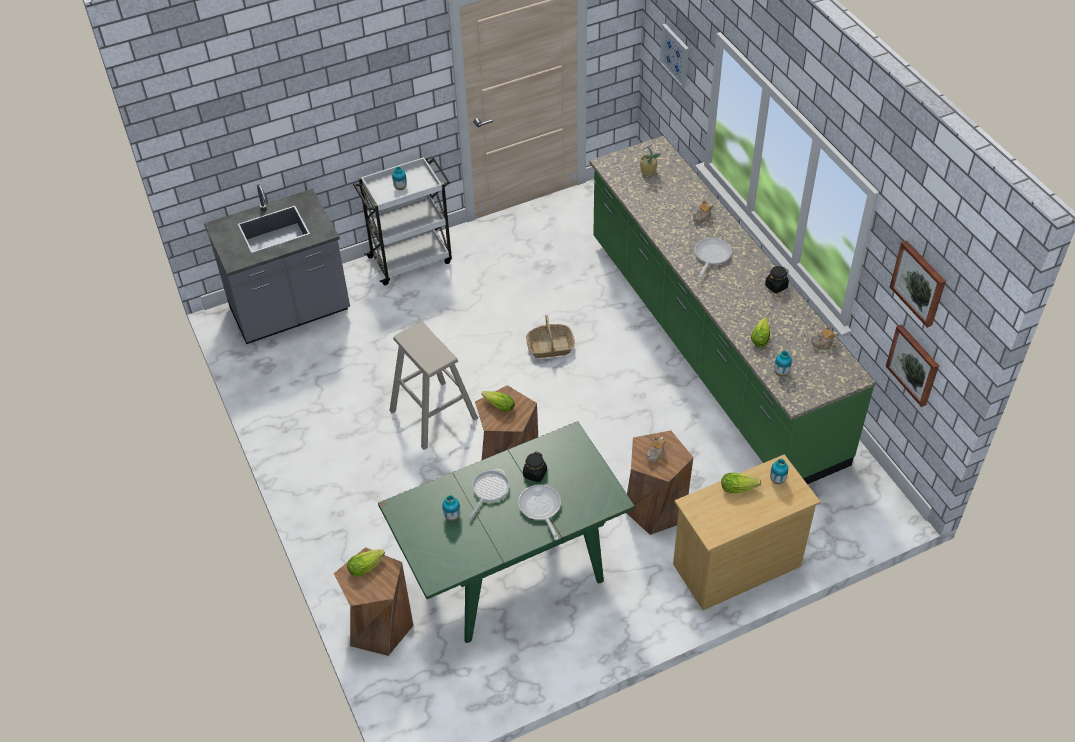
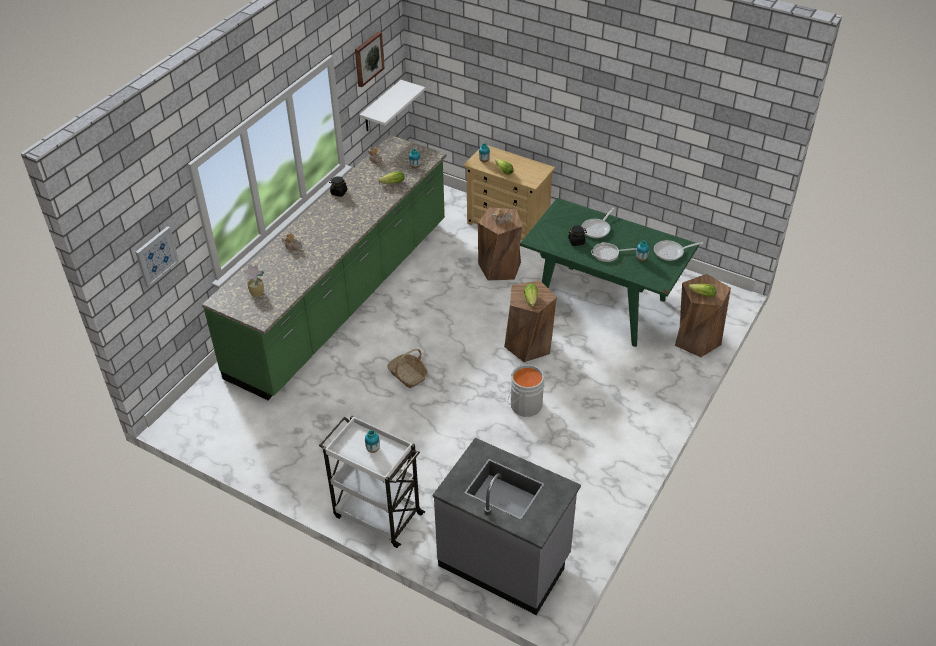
camera: 125 degrees left, 5 degrees down
(433, 414) = (524, 404): beige stool -> grey bucket
(711, 256) = (332, 228): frying pan -> frying pan (671, 252)
(914, 364) = (381, 107): picture -> white shelf

